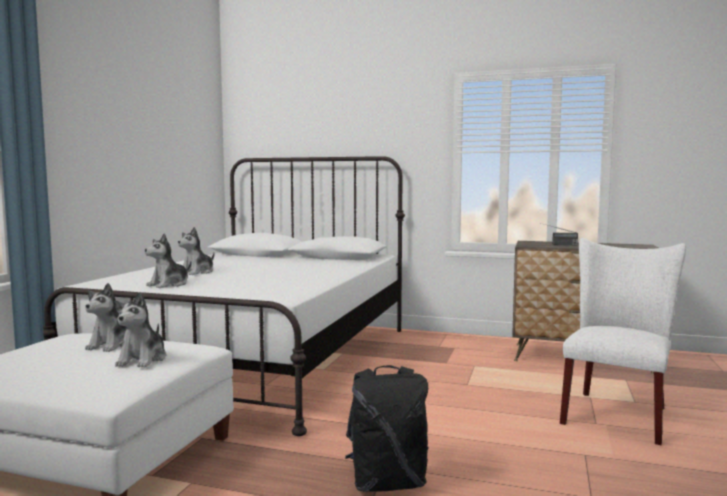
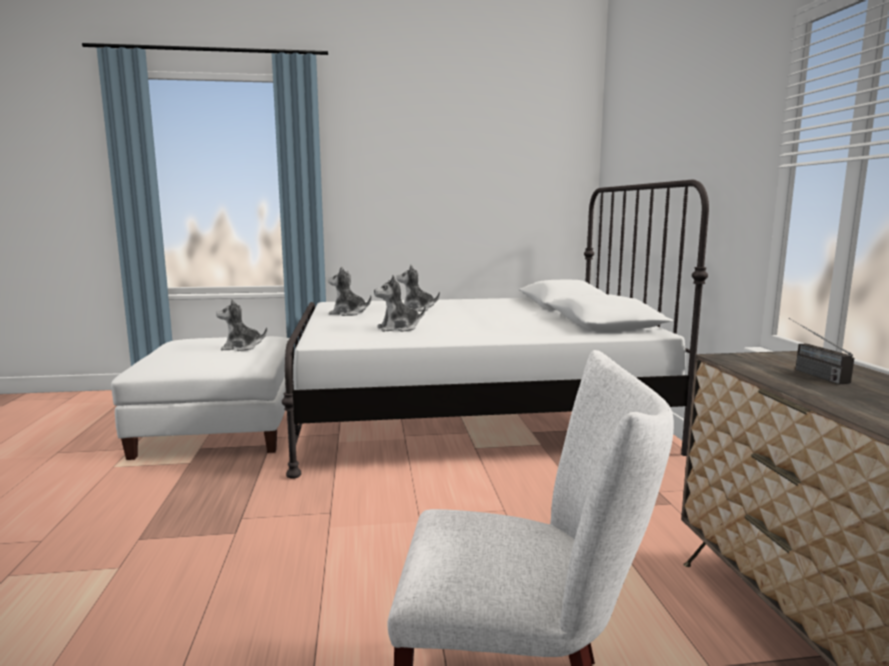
camera: 65 degrees right, 5 degrees up
(143, 359) = (202, 359): plush toy -> plush toy (398, 328)
(387, 483) = (198, 539): black backpack -> none

